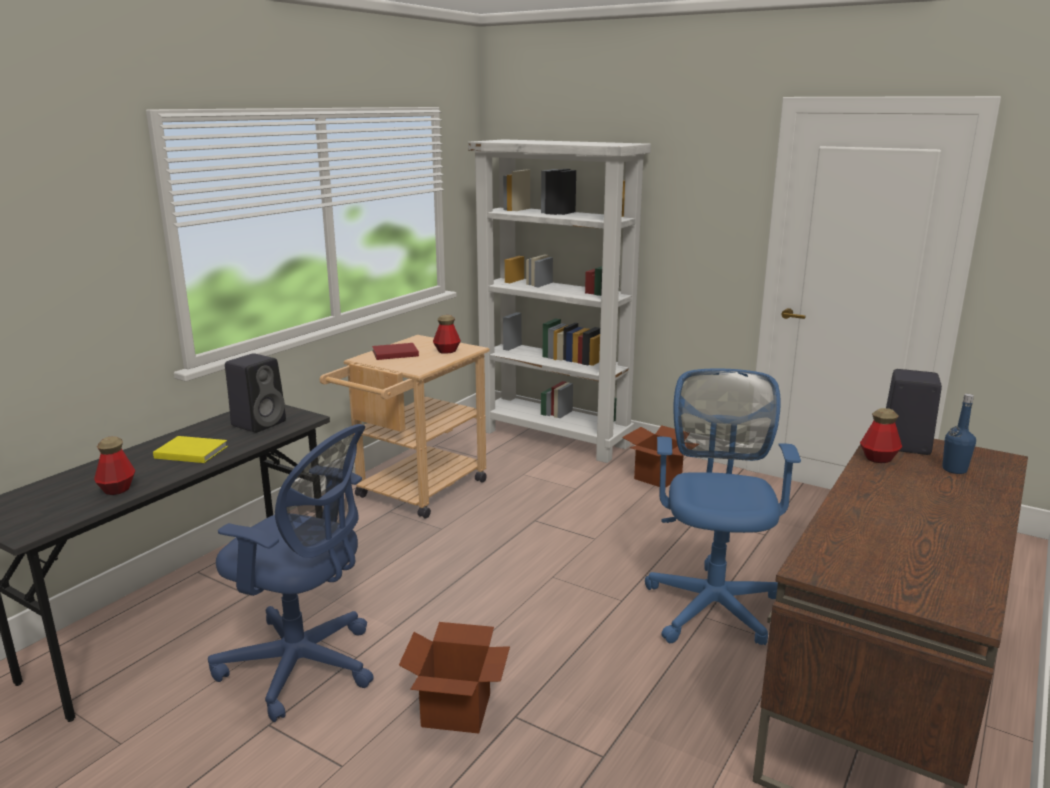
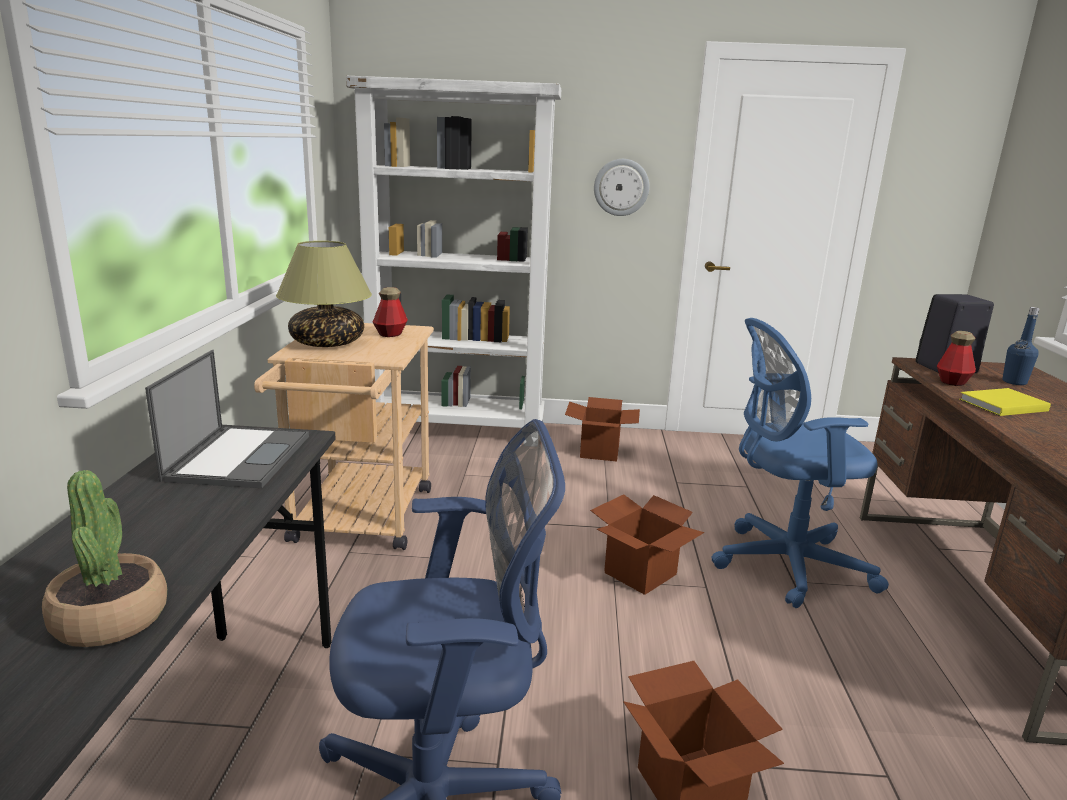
camera: 30 degrees left, 0 degrees up
(117, 489) = (111, 618): bottle -> potted plant
(190, 452) = (175, 521): yellow book -> yellow book (1000, 405)
(260, 423) = (239, 457): black speaker -> laptop
(394, 353) = (326, 343): red book -> table lamp
(579, 577) = (640, 573): none -> cardboard box
(704, 232) = (621, 187): none -> wall clock
(713, 603) = (783, 565): blue office chair -> blue office chair turned 75 degrees counterclockwise

